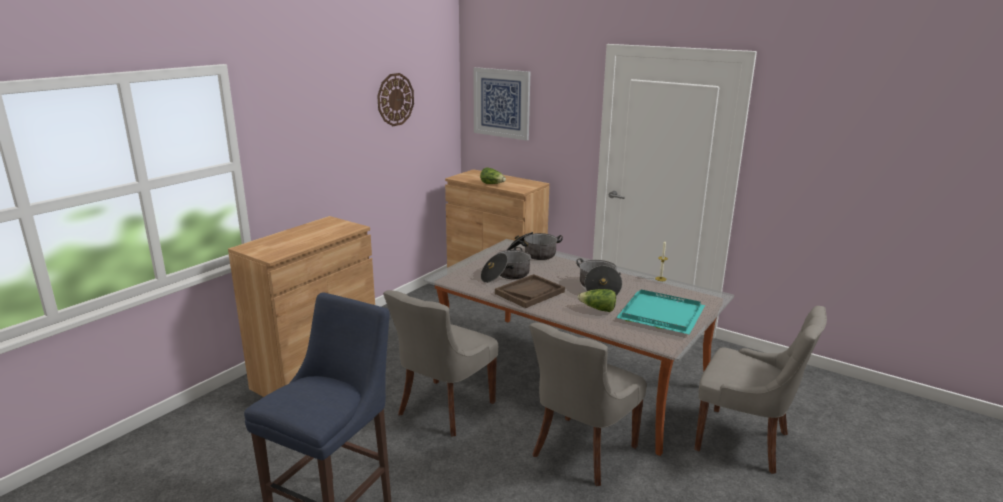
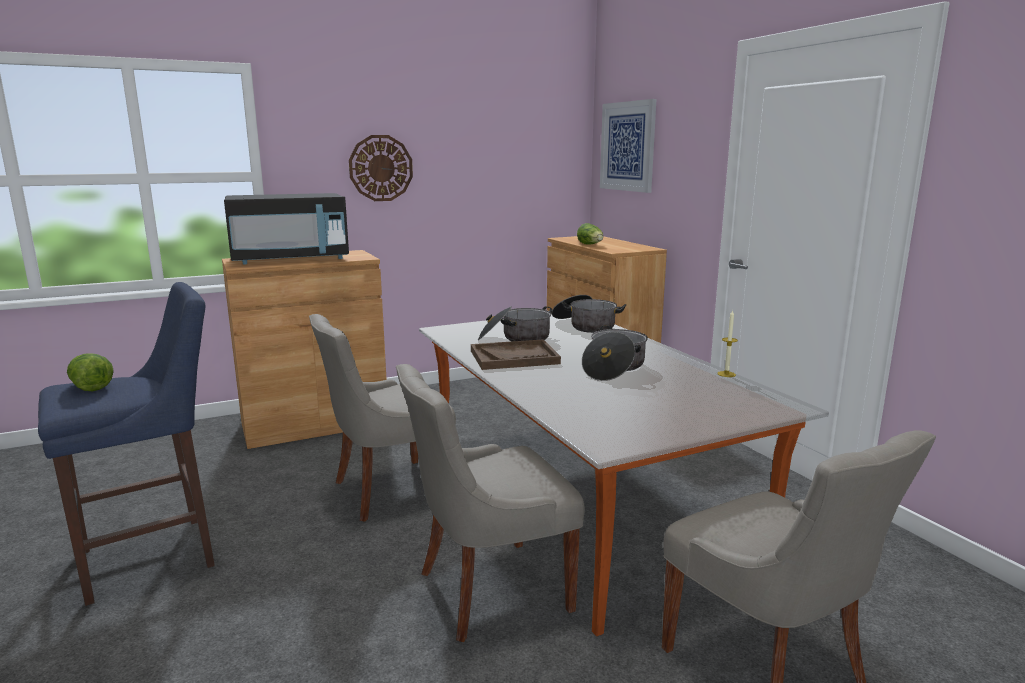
camera: 30 degrees right, 5 degrees down
(297, 240) = (290, 259): none -> black microwave
(395, 99) = (486, 133): wall clock -> wall clock (381, 168)
(598, 309) = (574, 387): lettuce -> lettuce (90, 386)
(663, 314) = (662, 410): turquoise tray -> none

